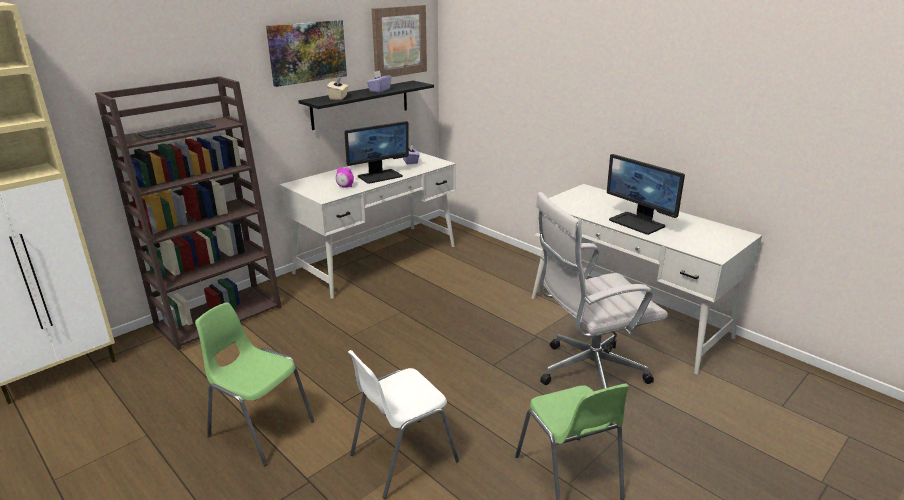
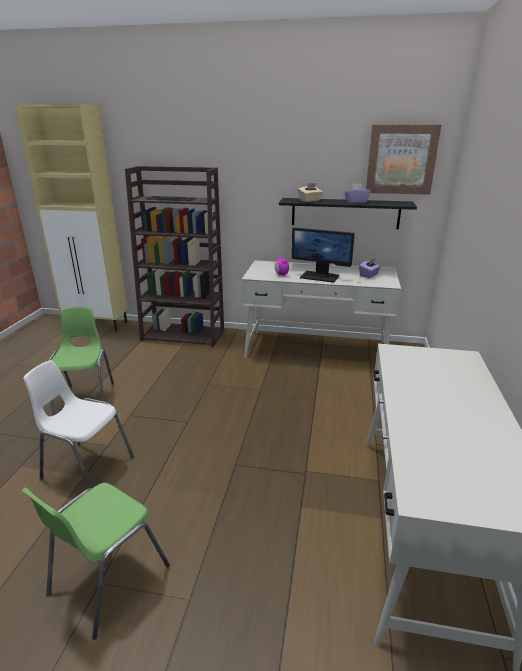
camera: 55 degrees right, 0 degrees up
(307, 52) = (297, 158): picture -> none
(586, 373) = (278, 533): white office chair -> none
(637, 223) = (426, 412): monitor -> none

